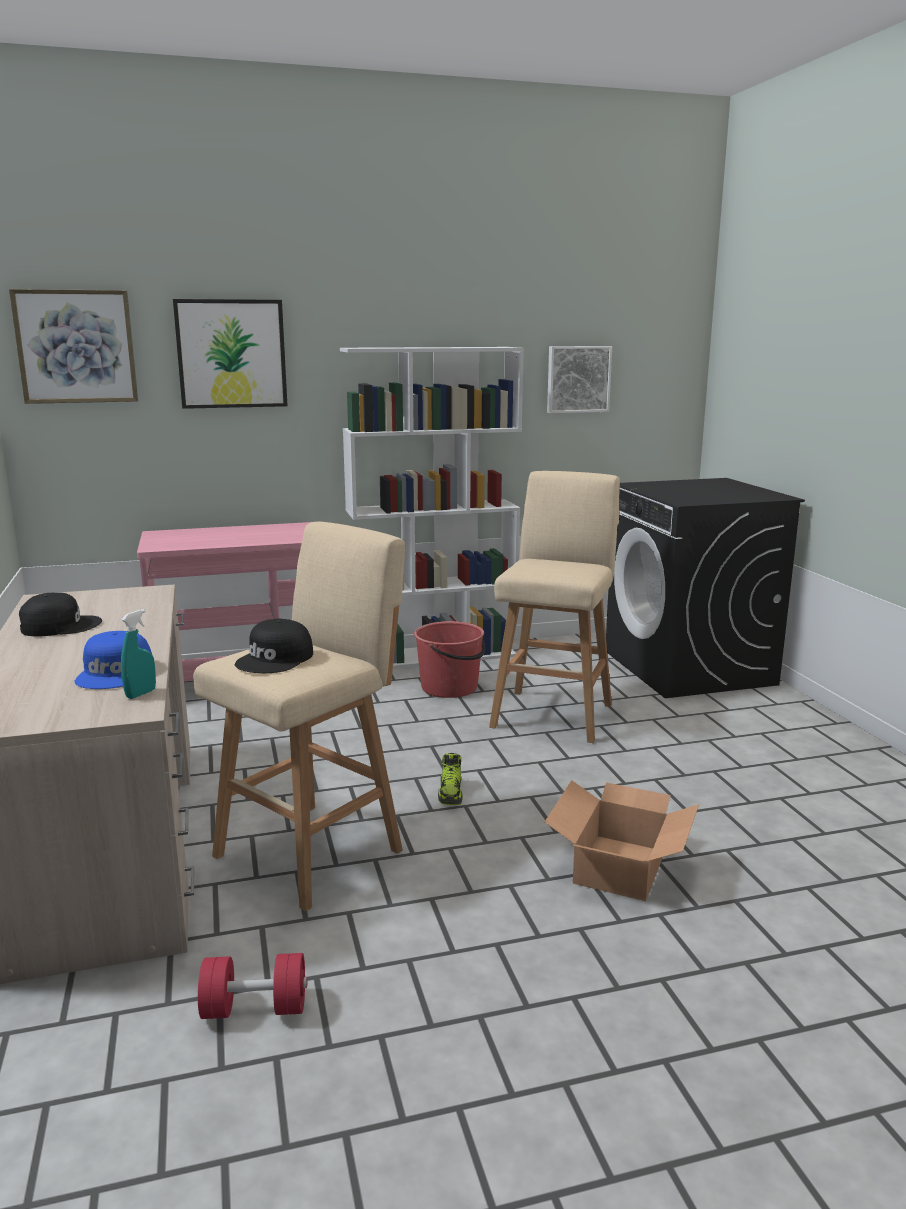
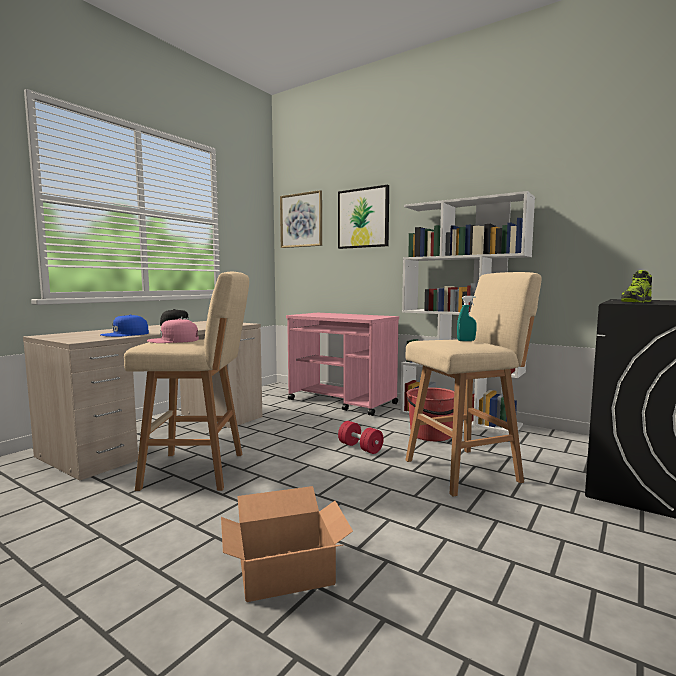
camera: 50 degrees right, 10 degrees down
(141, 694) = (101, 338): turquoise spray bottle -> turquoise spray bottle (466, 341)
(255, 1008) = (34, 512): red dumbbell -> red dumbbell (360, 448)
(276, 659) = (174, 340): black cap -> pink cap
(451, 793) = (306, 479): shoe -> shoe (636, 301)
(578, 379) = (602, 217): picture -> none

